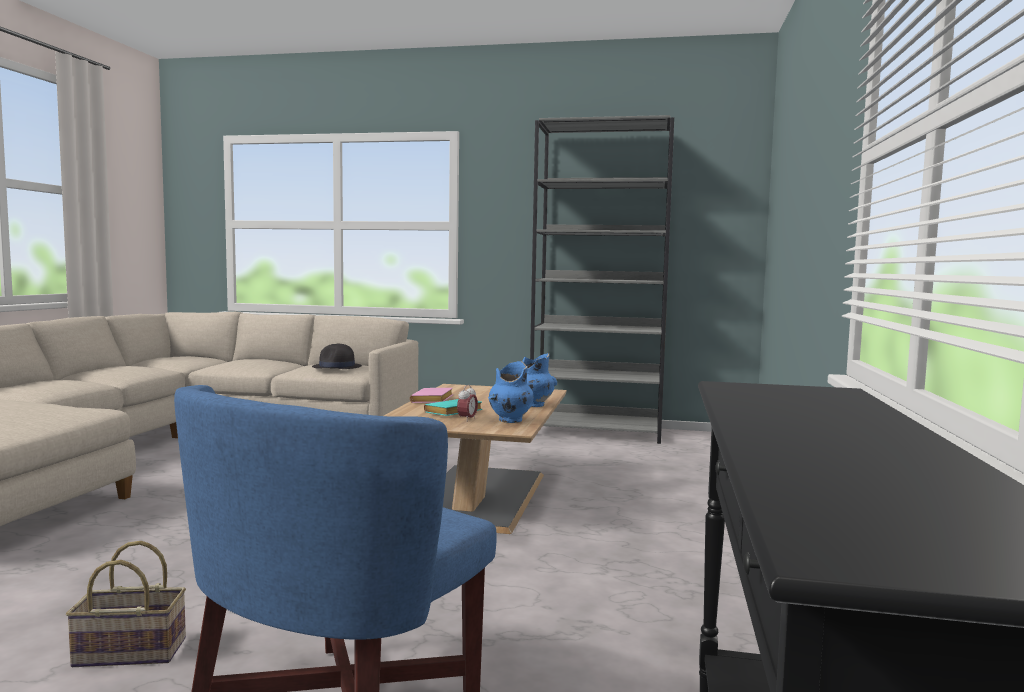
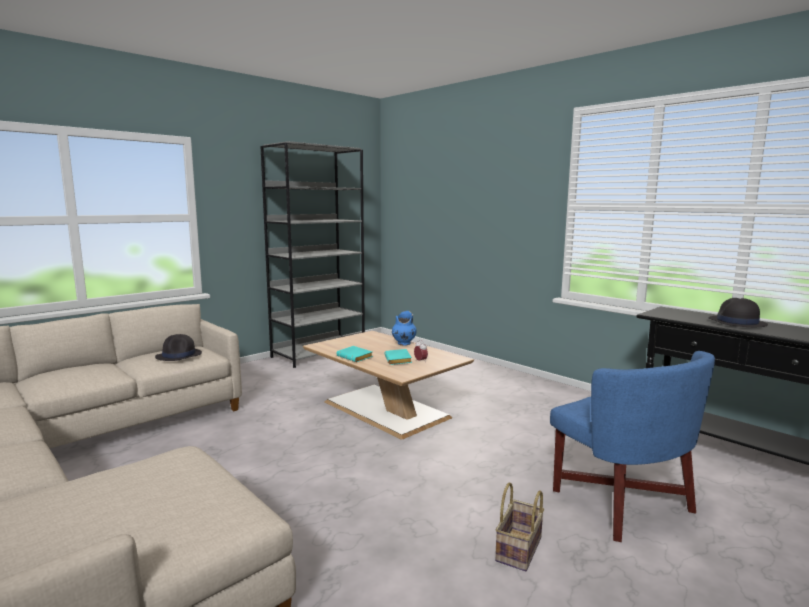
camera: 55 degrees left, 5 degrees up
(433, 400) = (356, 357): pink book -> turquoise book
(510, 420) = (435, 355): blue vase -> none
(827, 428) = (736, 322): none -> black hat

